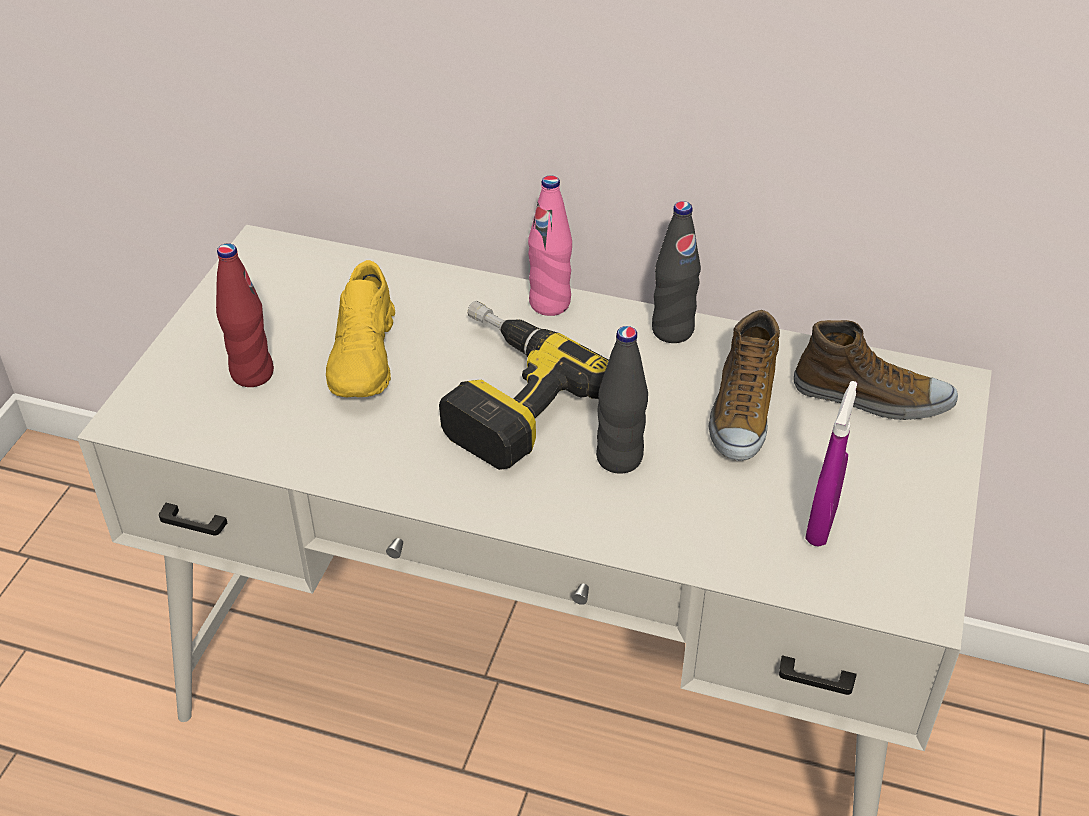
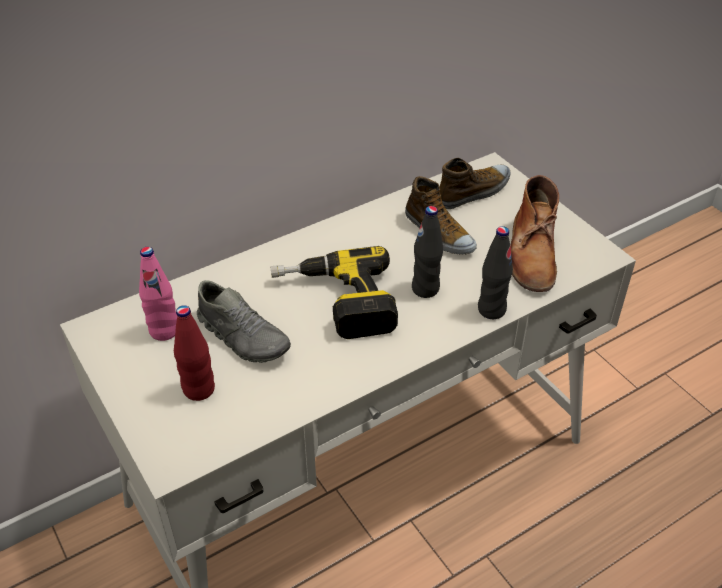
camera: 50 degrees left, 0 degrees up
(365, 357) = (243, 336): yellow shoe -> grey shoe
(549, 304) = (289, 248): pink bottle -> pink bottle (164, 331)
(672, 330) = (360, 221): black bottle -> black bottle (491, 310)
(821, 525) = (532, 254): purple spray bottle -> brown boot

